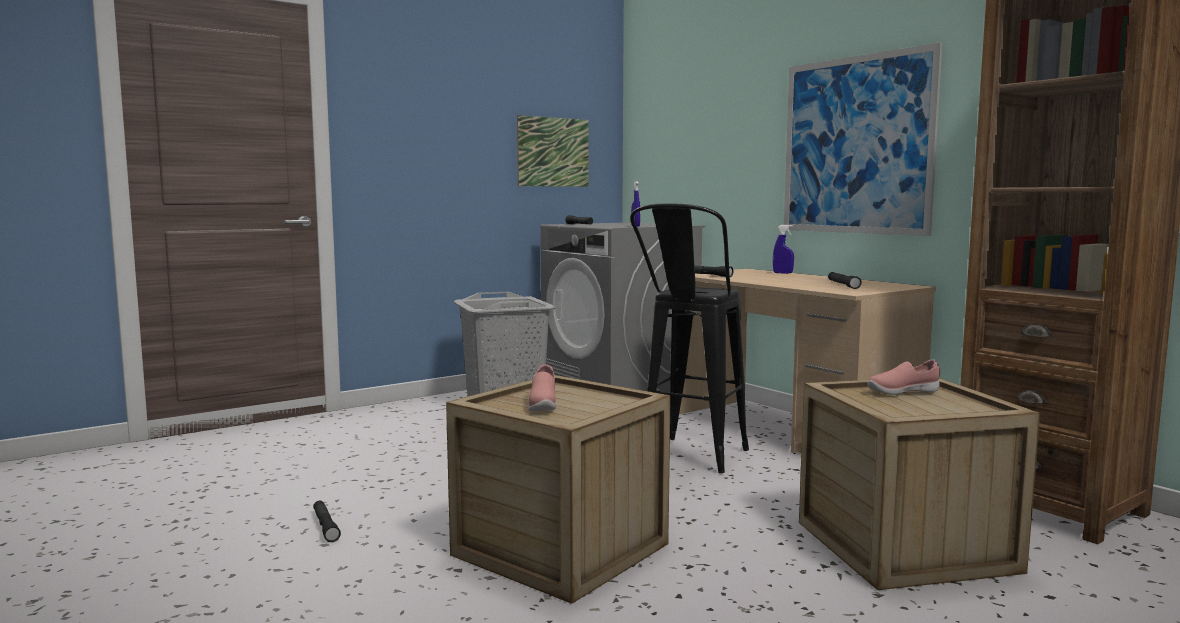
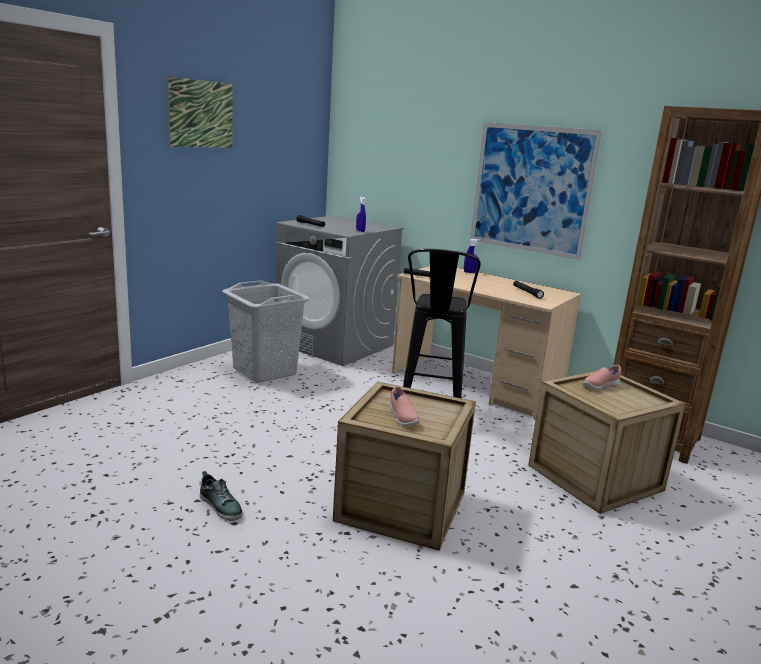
camera: 20 degrees left, 10 degrees up
(325, 526) = (221, 506): black flashlight -> shoe
(553, 152) = (283, 161): picture -> picture (201, 114)

